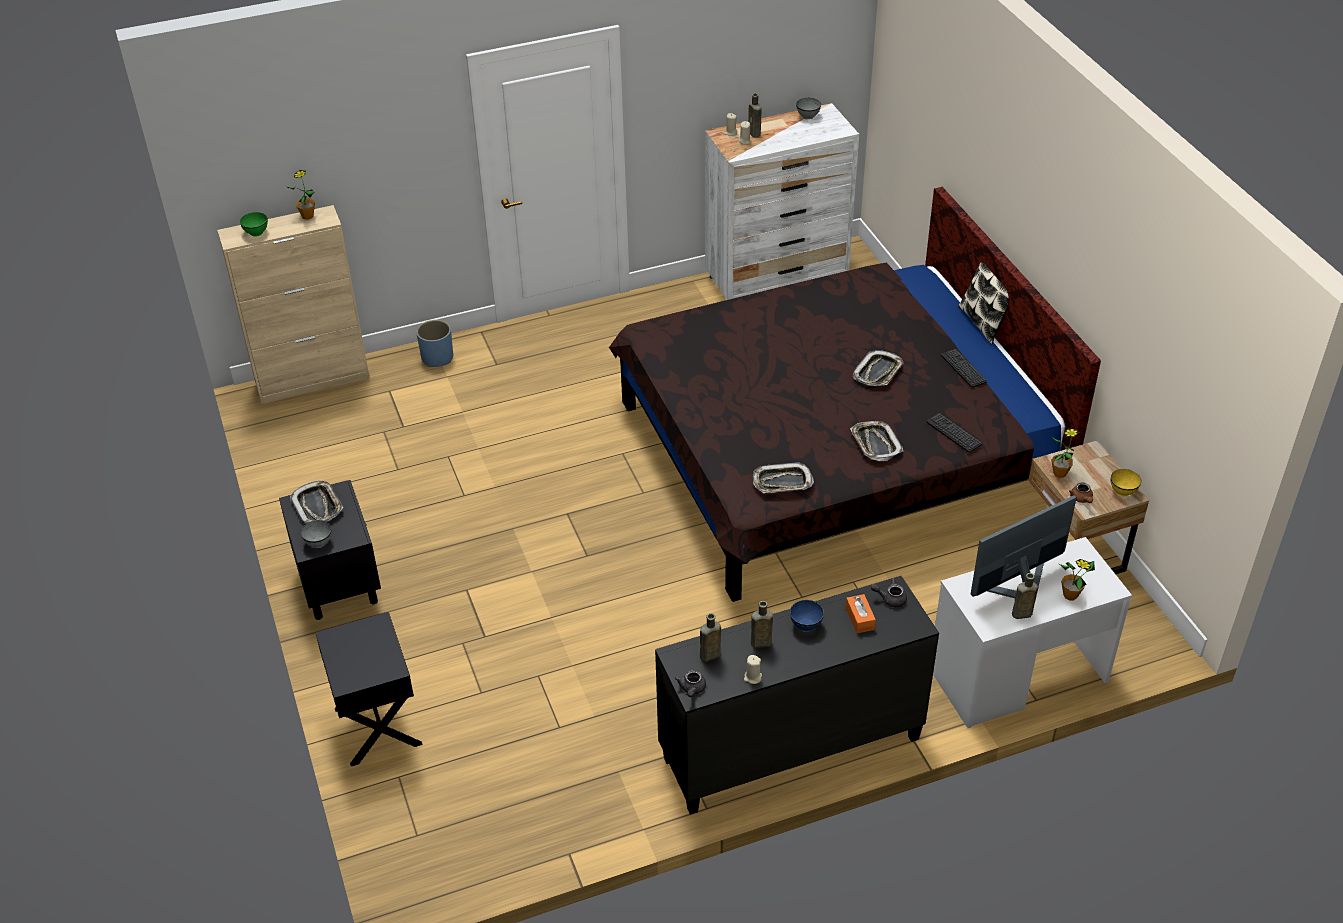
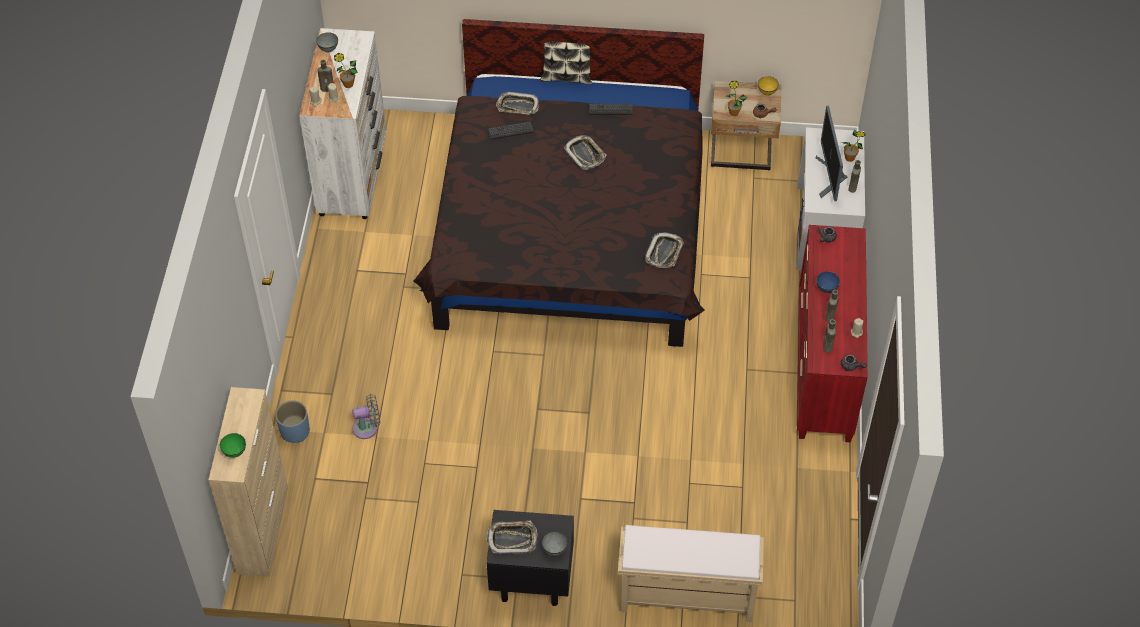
camera: 65 degrees left, 10 degrees up
(307, 216) = (235, 409): potted plant -> potted plant (348, 84)
(376, 726) = (686, 596): black nightstand -> beige bench
(469, 402) = (368, 428): none -> grey fan
(790, 748) = (823, 368): black dresser -> red dresser
(860, 618) = (835, 260): orange tissue box -> none
(875, 444) = (656, 188): tray -> tray (517, 106)
(954, 433) = (671, 144): keyboard -> keyboard (510, 131)

